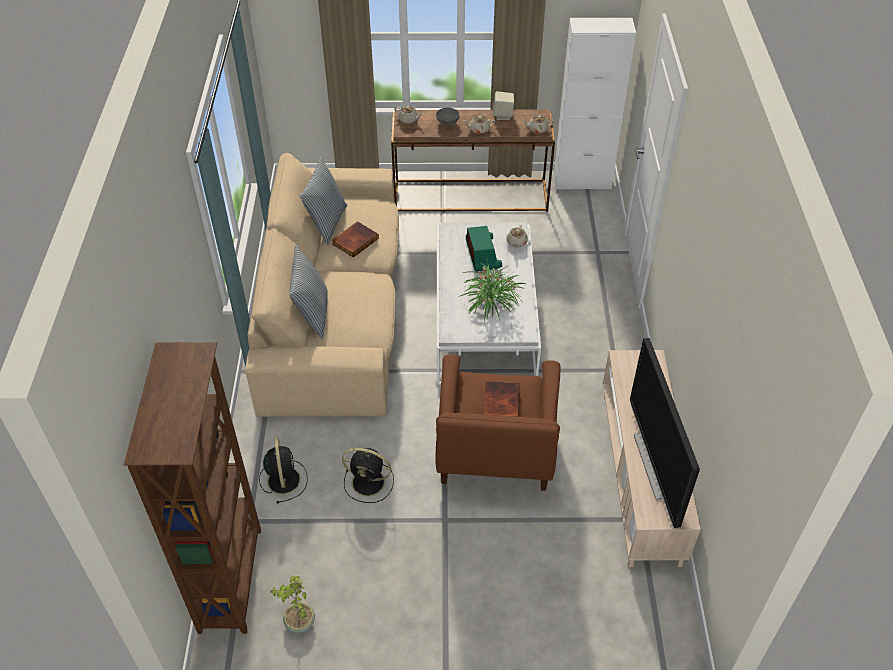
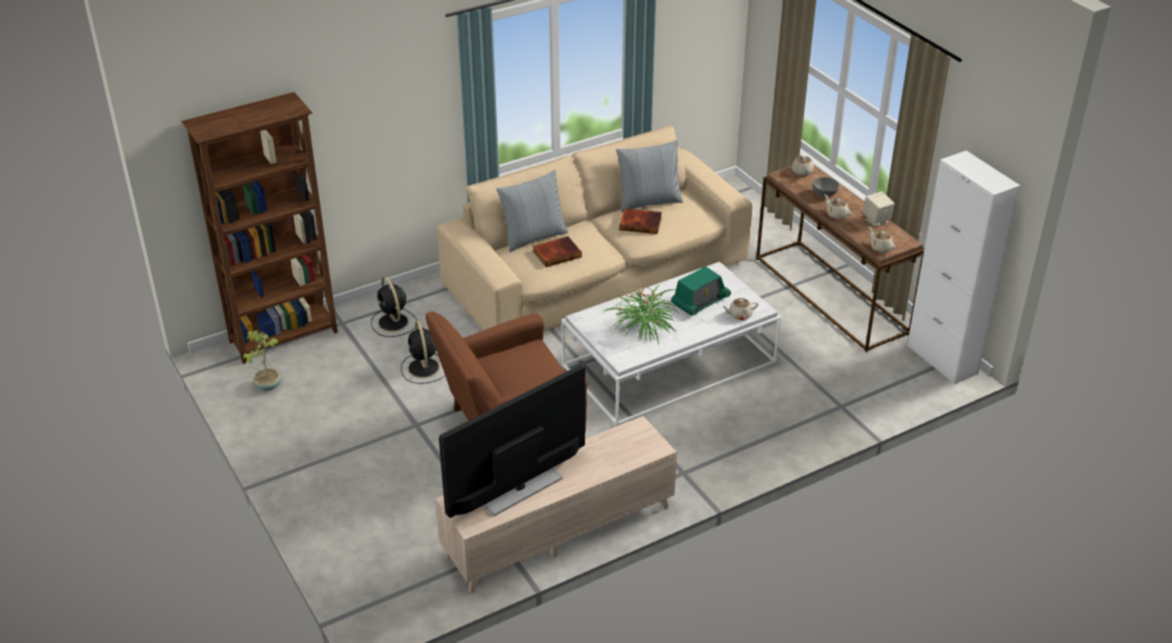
camera: 60 degrees right, 10 degrees down
(283, 479) = (393, 323): black fan -> black fan turned 105 degrees clockwise
(500, 402) = (517, 369): book -> book (557, 253)

